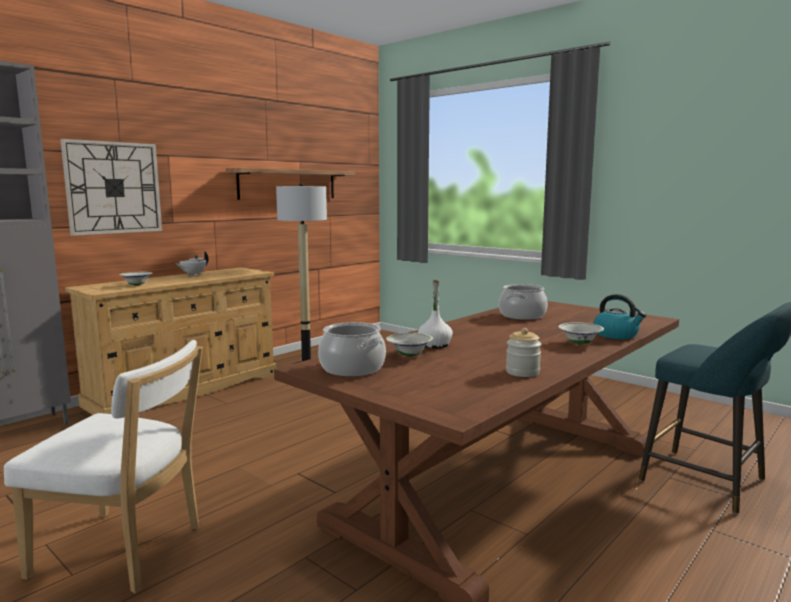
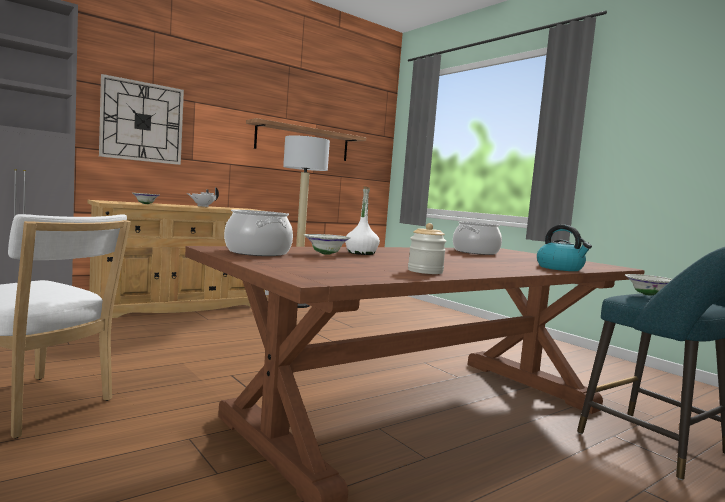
camera: 10 degrees right, 5 degrees down
(580, 343) = (513, 267): white bowl -> white bowl (647, 295)

